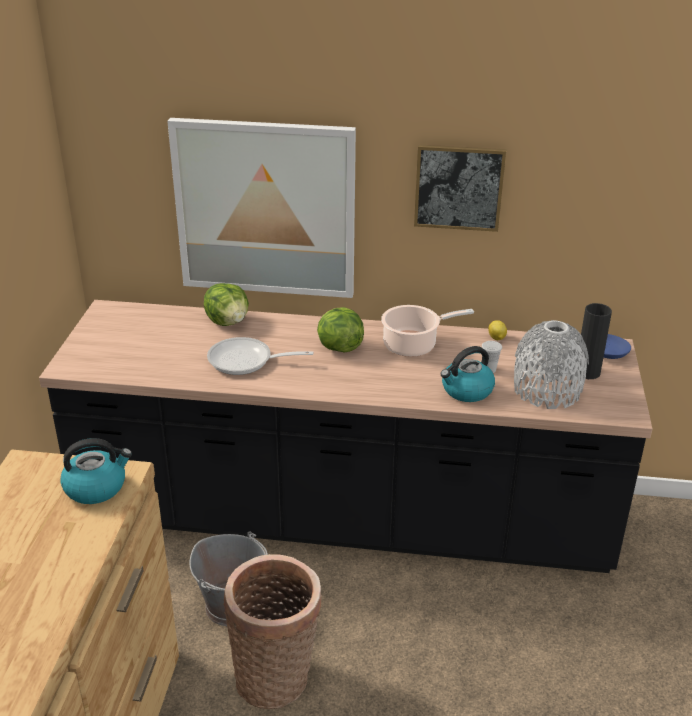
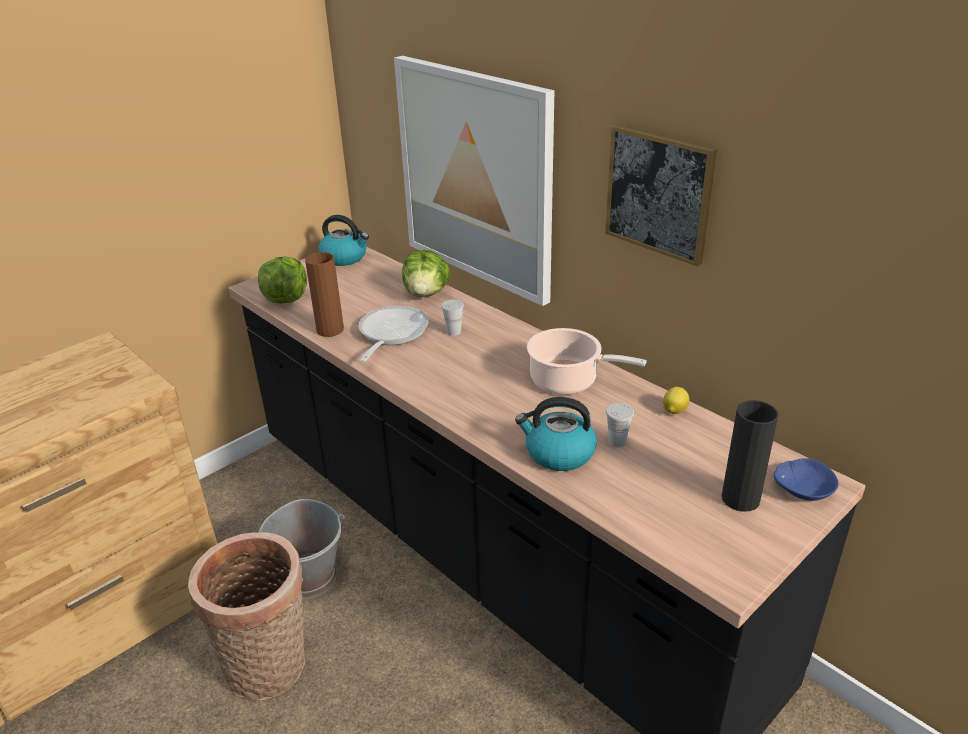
camera: 40 degrees right, 0 degrees up
(96, 487) = (108, 388): kettle -> kettle (345, 258)
(192, 376) = (330, 330): none -> brown vase
(246, 361) = (391, 334): frying pan -> frying pan turned 60 degrees clockwise
(291, 342) = (454, 332): none -> white cup
(339, 347) = (490, 354): lettuce -> lettuce (286, 298)
(547, 390) = (656, 496): grey vase -> none

